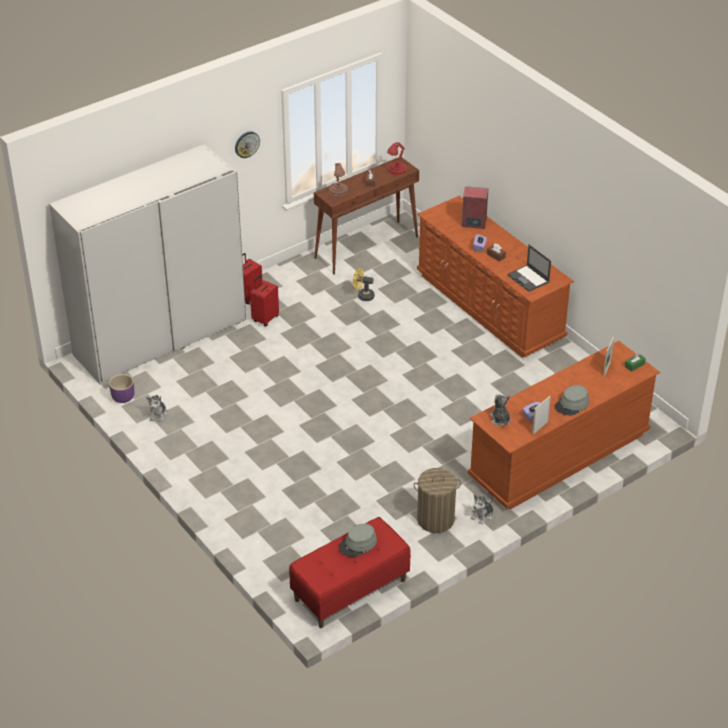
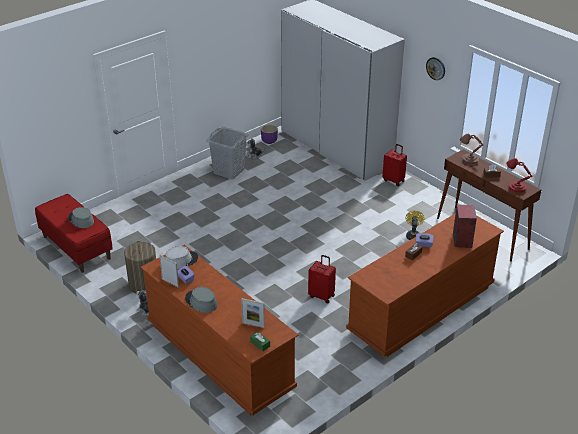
camera: 85 degrees right, 5 degrees down
(193, 440) = (229, 171): none -> grey laundry basket
(265, 319) = (369, 190): red suitcase -> red suitcase (322, 296)
(500, 420) = (181, 260): plush toy -> grey hat
(528, 279) = (383, 275): laptop -> none

